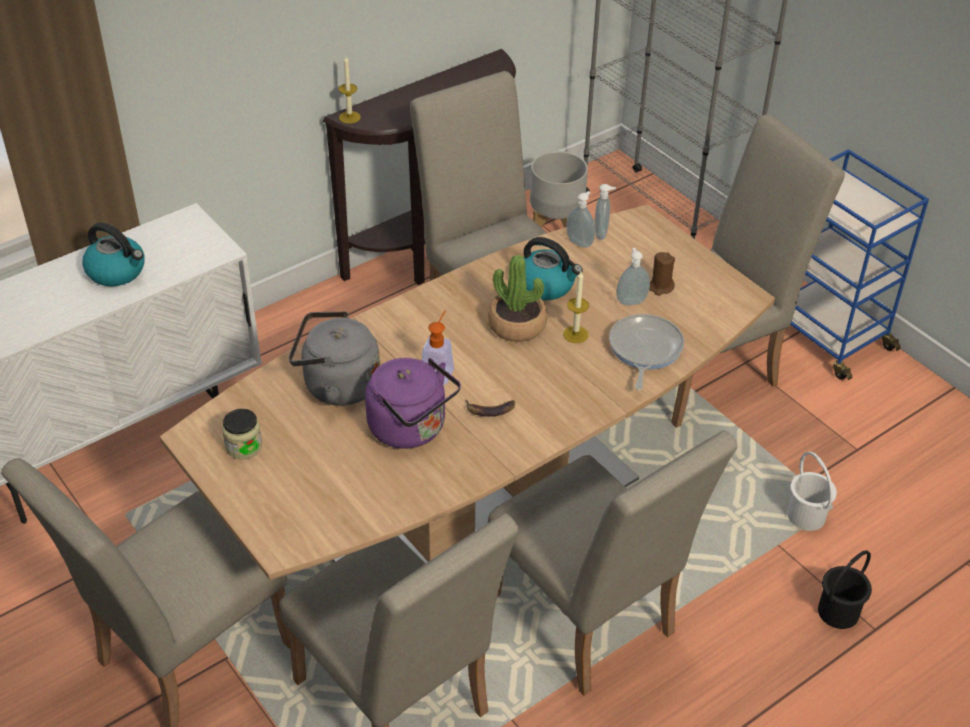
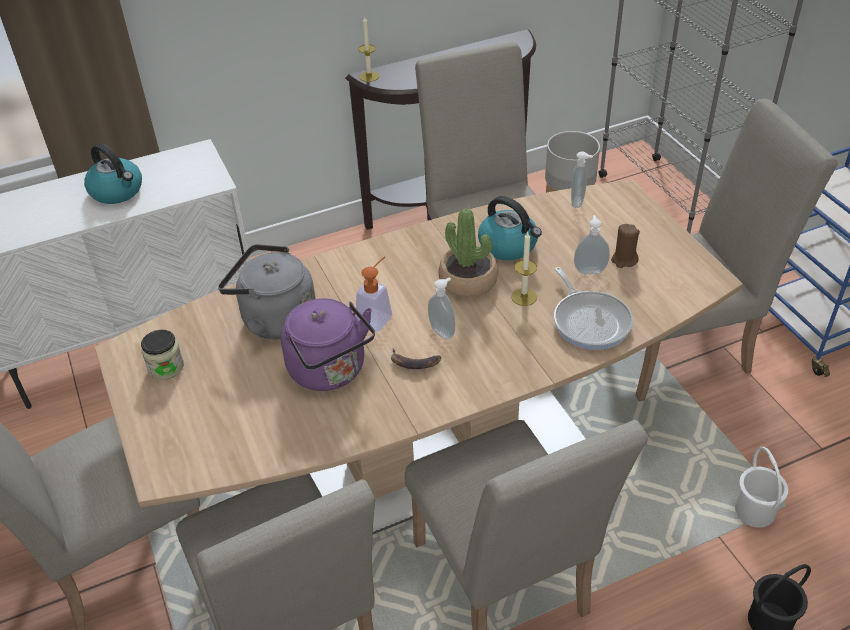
camera: 15 degrees right, 0 degrees up
(580, 242) = (554, 208): soap dispenser -> soap dispenser (443, 331)
(644, 350) = (590, 321): frying pan -> frying pan turned 135 degrees clockwise

